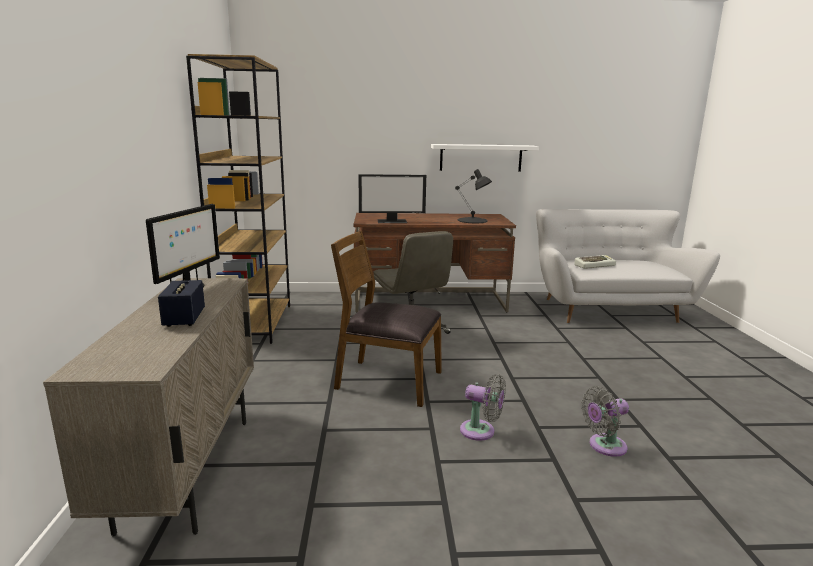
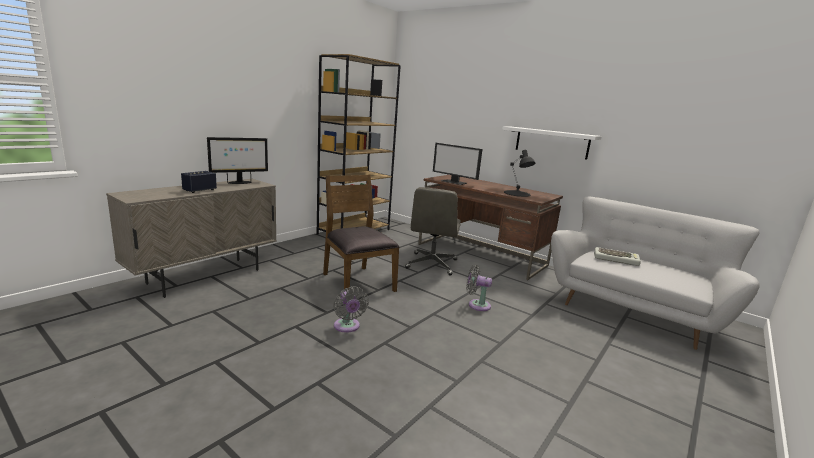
camera: 40 degrees right, 0 degrees up
(604, 446) = (400, 374): grey fan -> grey fan (476, 305)

